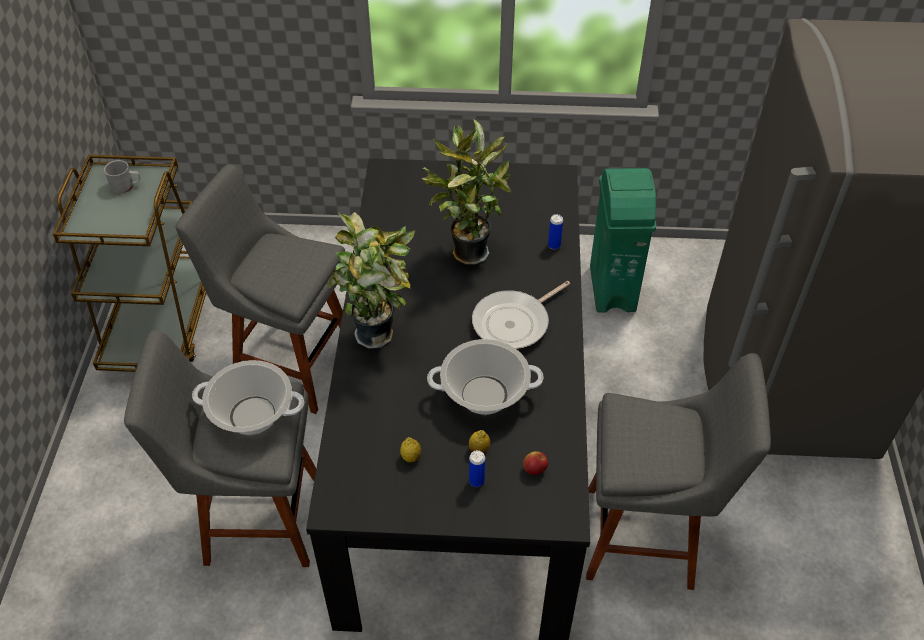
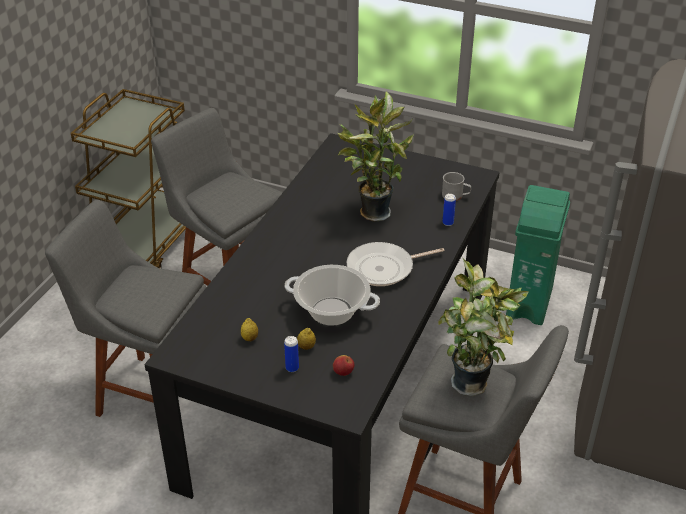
camera: 20 degrees right, 10 degrees down
(126, 185) = (140, 115): grey mug -> grey mug (455, 196)
(252, 415) = (152, 287): cooking pot -> none
(379, 333) = (272, 250): potted plant -> potted plant (474, 384)

